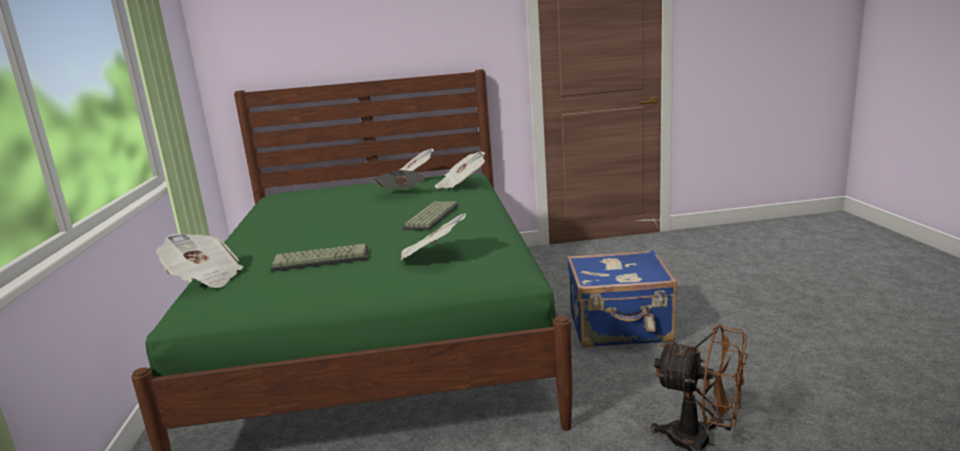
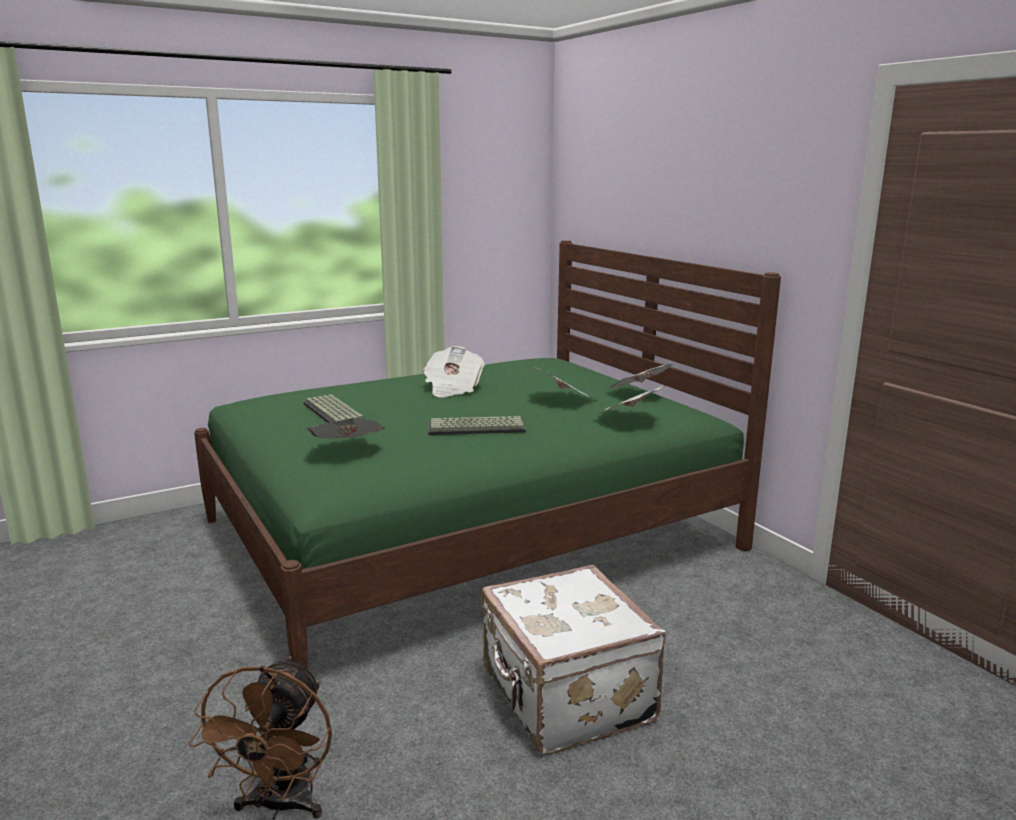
camera: 65 degrees right, 0 degrees up
(205, 278) = (290, 390): newspaper -> newspaper (452, 388)
(620, 328) = (564, 698): blue suitcase -> white suitcase

